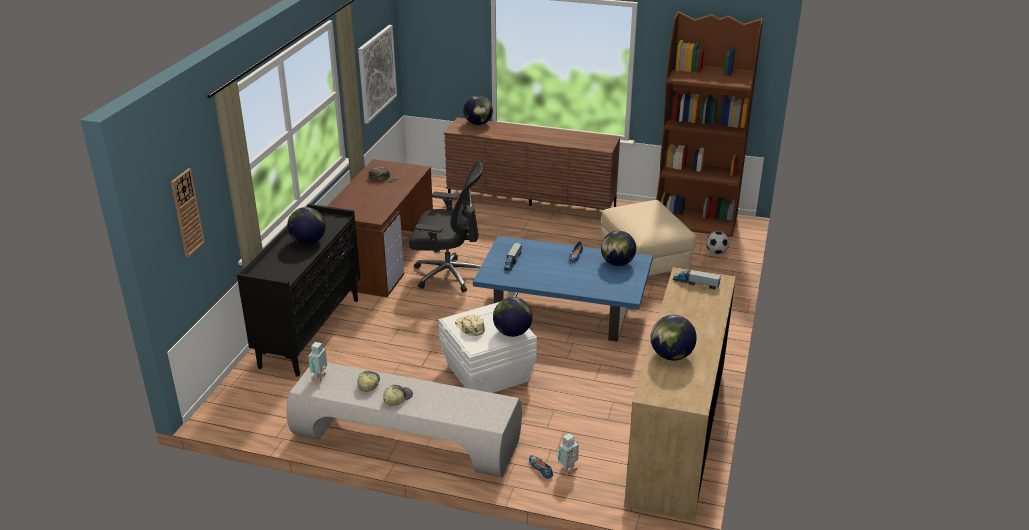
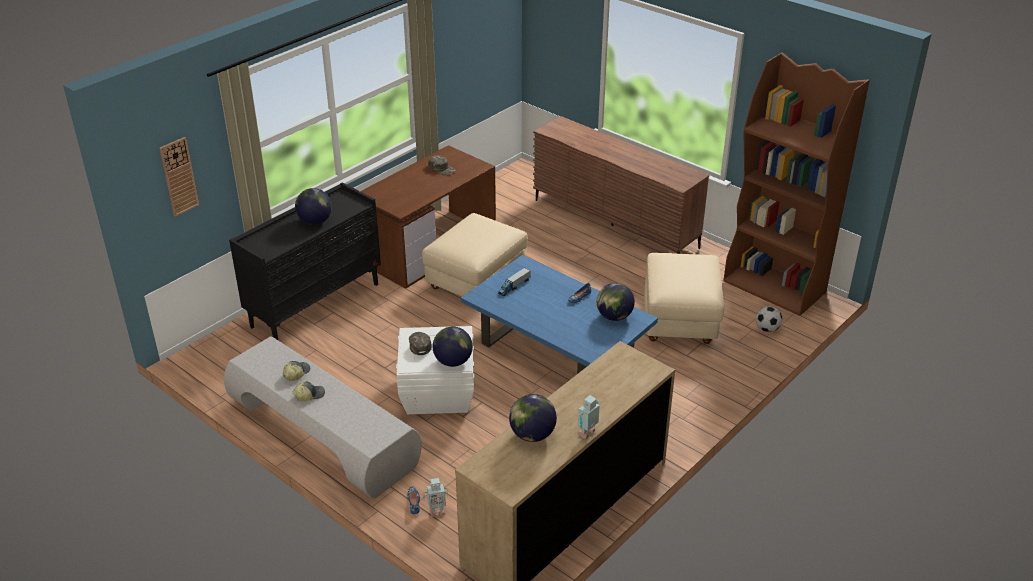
camera: 25 degrees right, 5 degrees up
(320, 377) = (262, 354): toy robot -> toy robot (588, 433)
(376, 73) = (478, 57): picture -> none
(447, 275) = (475, 281): office chair -> beige ottoman
(469, 327) = (419, 344): beige cap -> green cap
(478, 123) = (575, 128): globe -> none
(696, 283) = (626, 365): toy truck -> none

